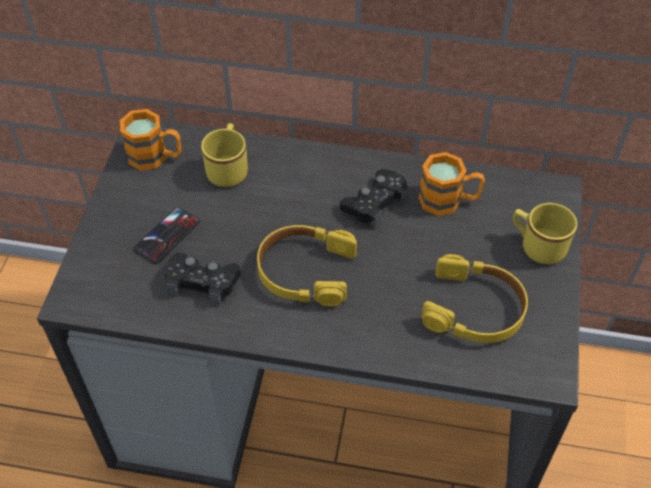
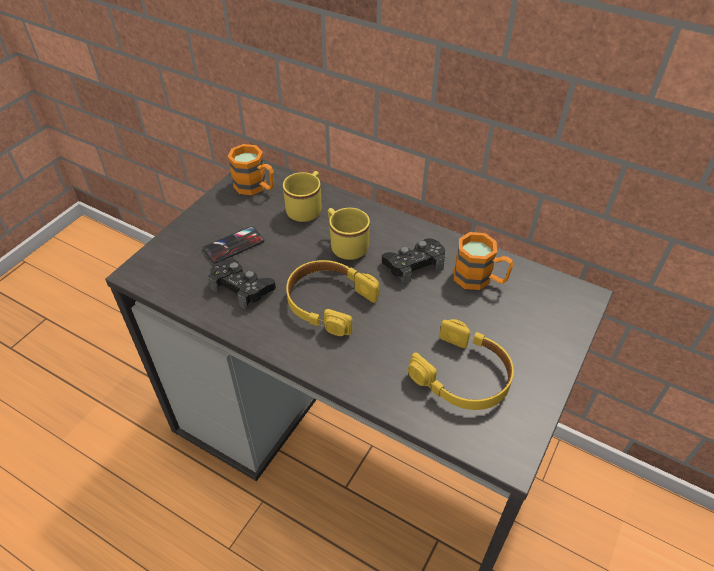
camera: 20 degrees right, 5 degrees down
(537, 246) = (545, 338): yellow mug -> yellow mug (346, 245)

